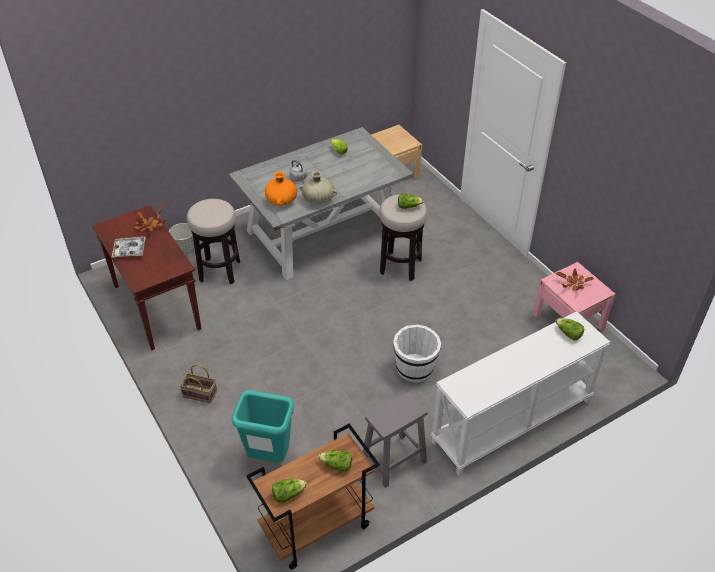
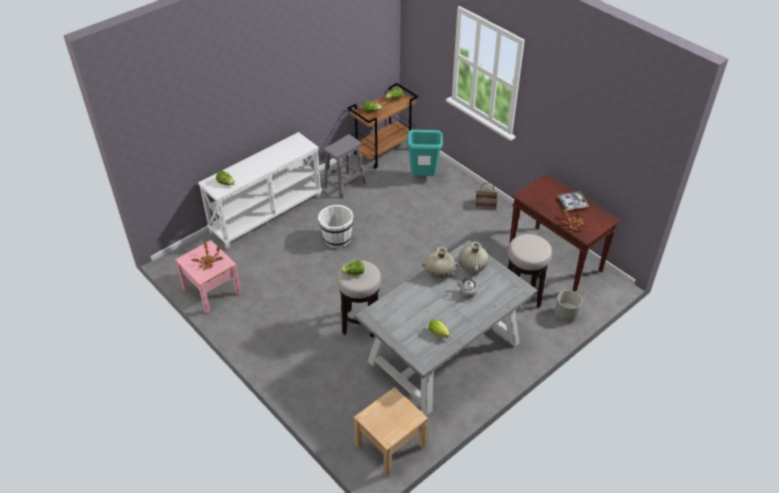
camera: 170 degrees right, 0 degrees up
(281, 201) = (473, 266): orange vase -> beige vase

